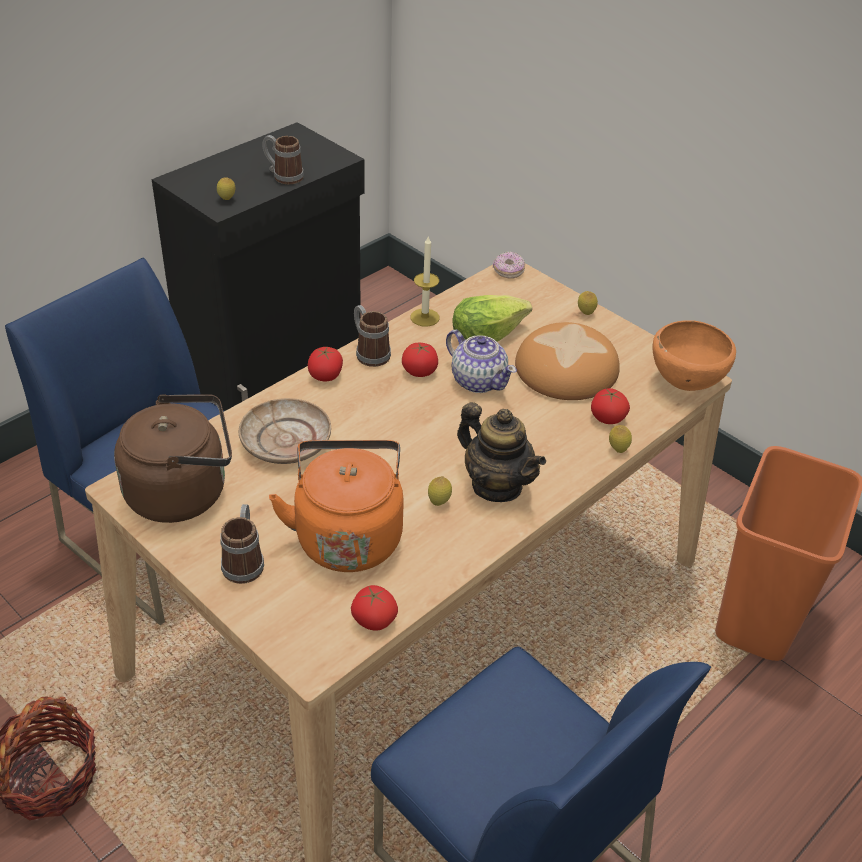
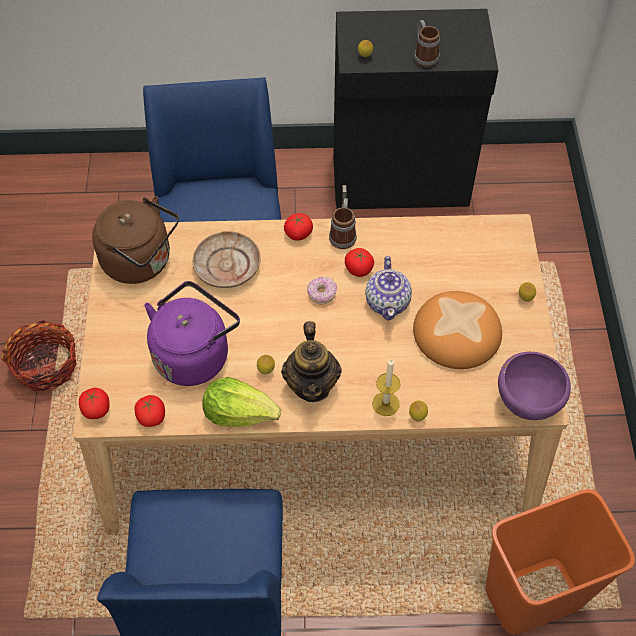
camera: 45 degrees right, 15 degrees up
(244, 561) = (127, 329): mug -> none
(347, 535) = (194, 354): orange kettle -> purple kettle
(425, 317) = (409, 229): candle -> candle (385, 404)
(486, 335) = (433, 270): lettuce -> lettuce (240, 412)
(508, 271) = (511, 227): donut -> donut (322, 294)
(607, 418) = (439, 389): tomato -> tomato (96, 409)
(684, 385) = (526, 403): orange bowl -> purple bowl

